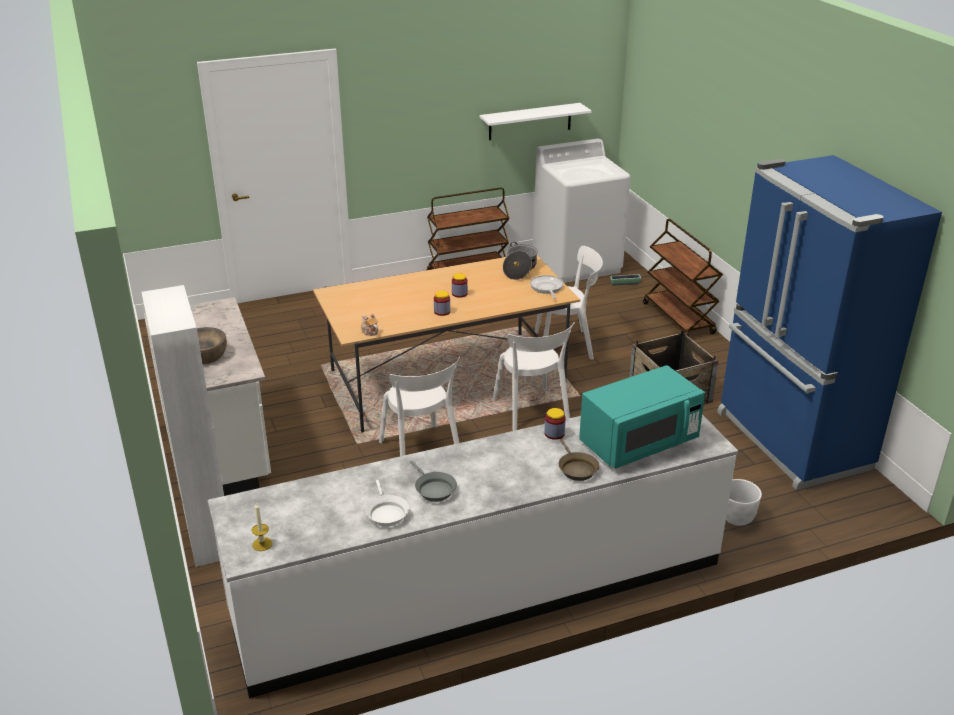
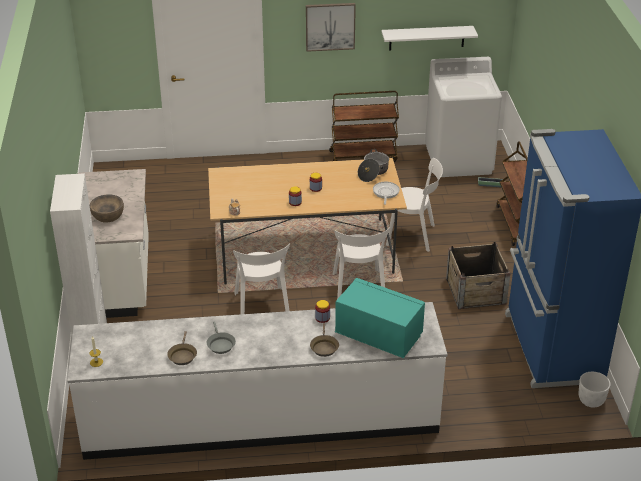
camera: 15 degrees right, 5 degrees up
(386, 513) = (182, 355): white frying pan -> brown frying pan
(421, 115) = (330, 26): none -> picture
(638, 443) = (378, 335): turquoise microwave -> turquoise microwave turned 135 degrees counterclockwise
(737, 518) = (472, 401): white planter -> white planter (591, 401)

